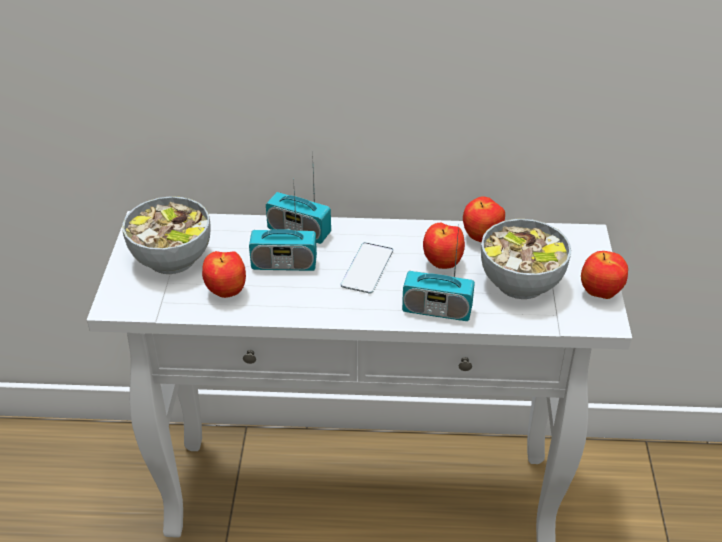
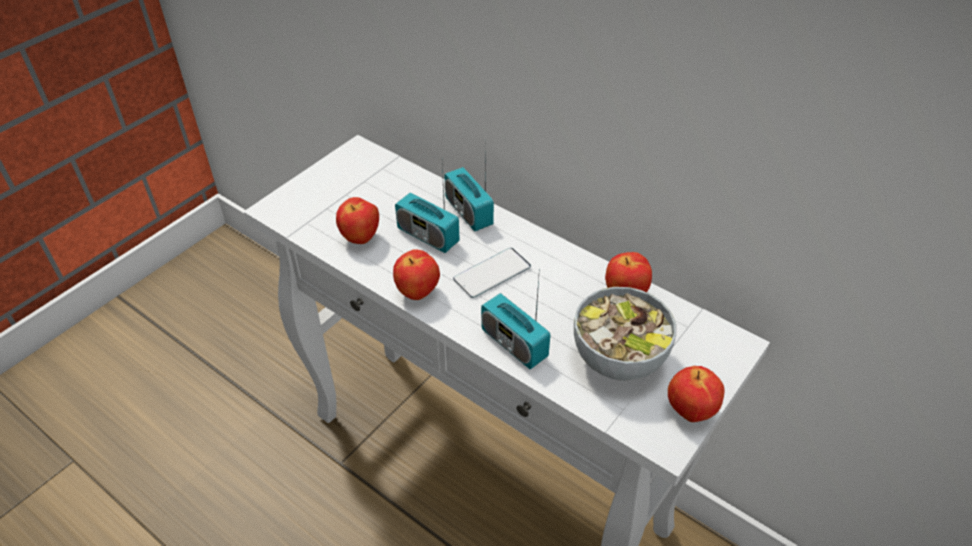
camera: 35 degrees right, 5 degrees up
(172, 258) = (349, 190): bowl -> none
(443, 264) = (563, 302): apple -> apple (418, 293)

